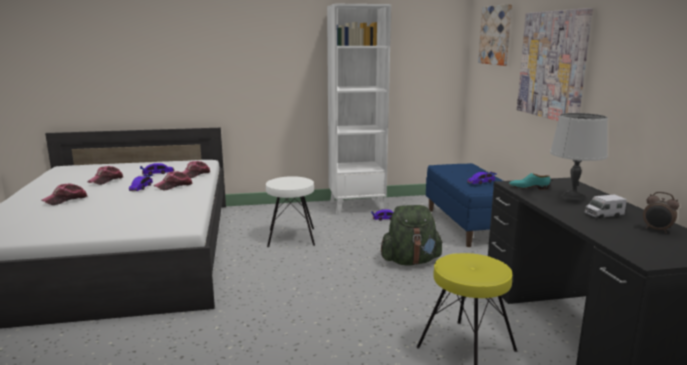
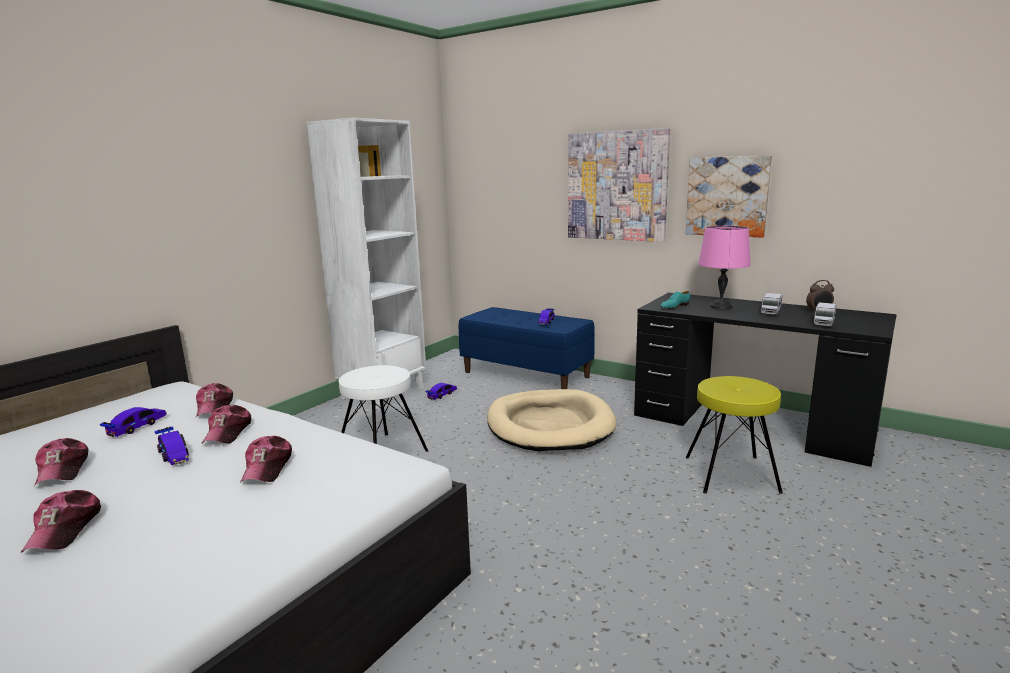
camera: 45 degrees left, 0 degrees up
(149, 204) = (267, 467): none -> cap
(410, 261) = (549, 425): green backpack -> beige dog bed
(496, 35) = (509, 159): picture -> picture (727, 196)
(571, 198) = (720, 306): grey table lamp -> pink table lamp
(620, 238) = (823, 323): none -> toy truck

